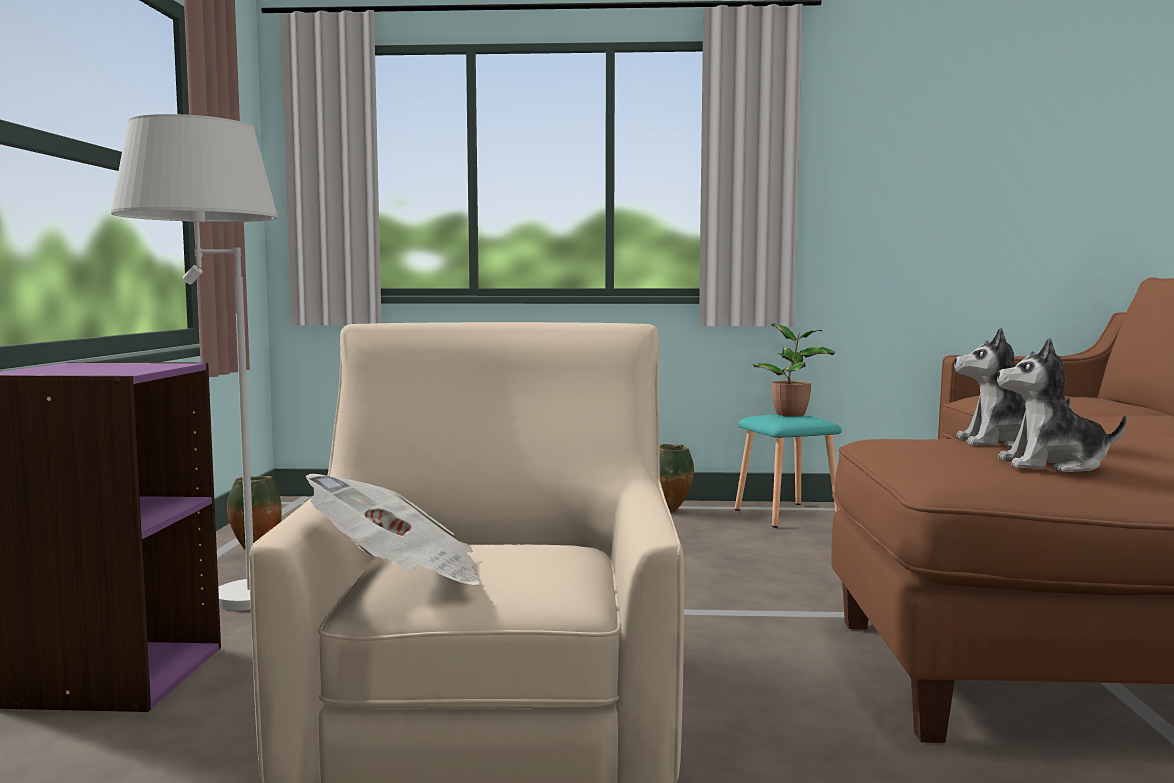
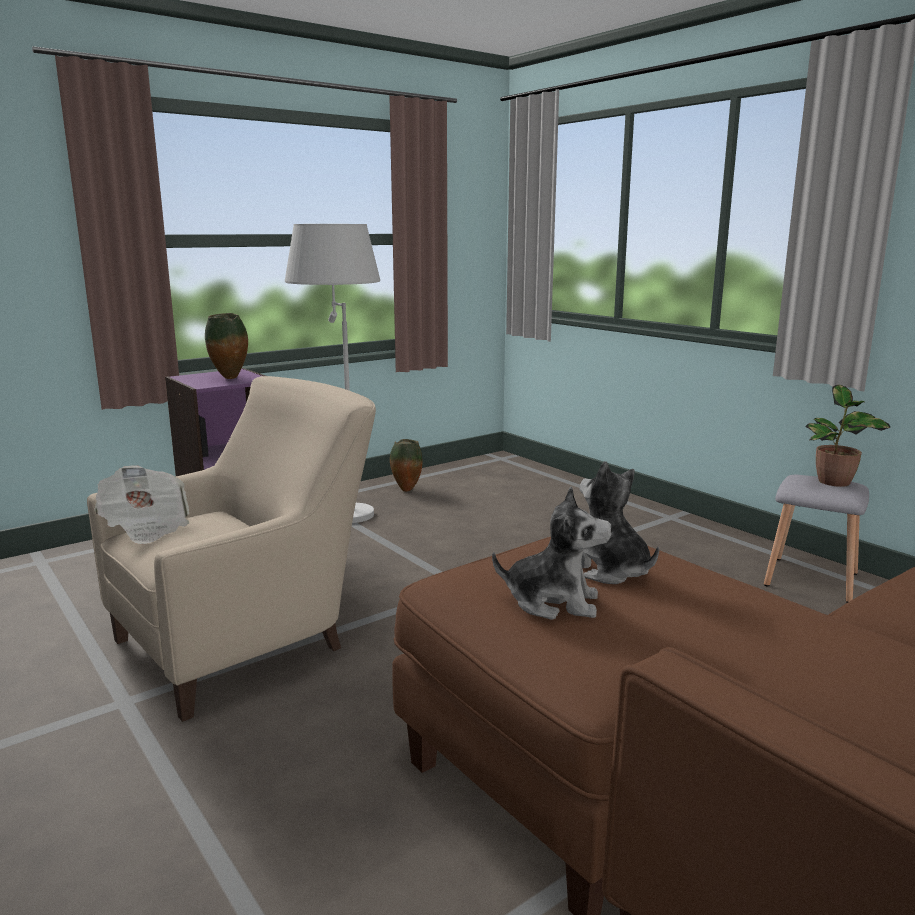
camera: 50 degrees right, 10 degrees up
(672, 511) = (719, 541): vase -> vase (230, 378)
(786, 515) = (809, 579): turquoise stool -> grey stool
(1053, 465) = (553, 602): plush toy -> plush toy turned 135 degrees clockwise

